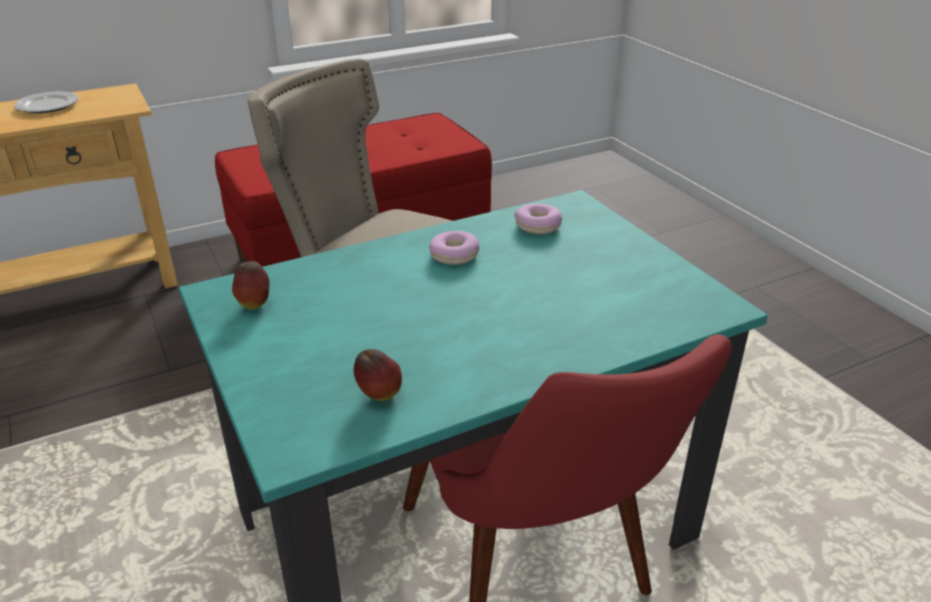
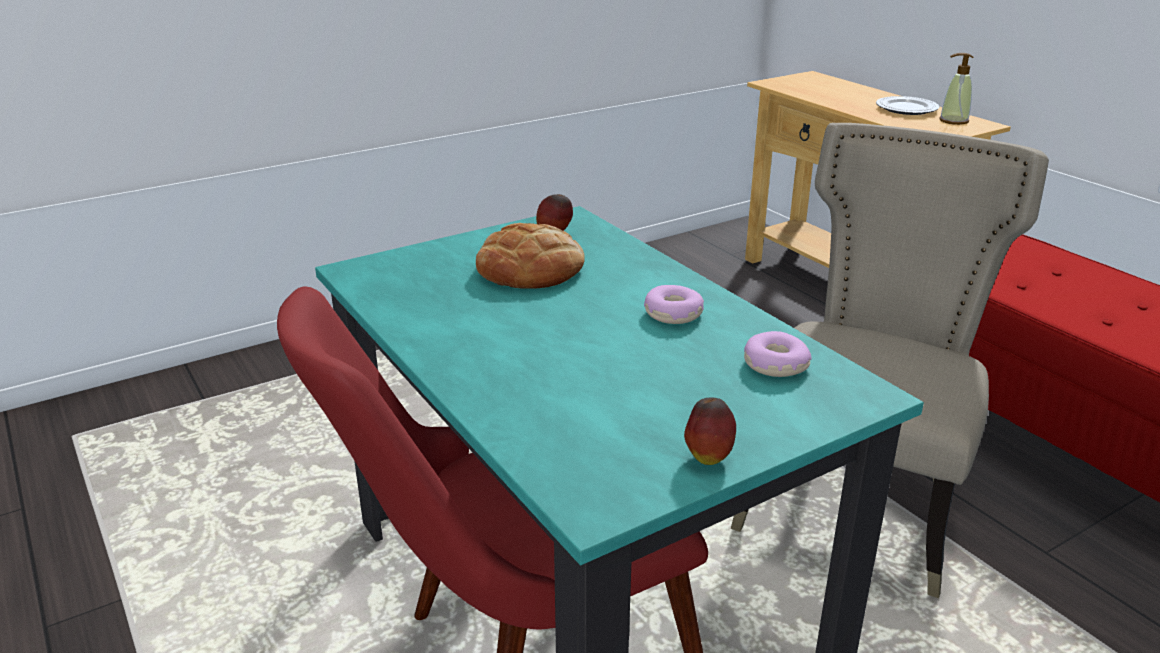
camera: 85 degrees right, 5 degrees down
(101, 96) = (953, 121): none -> soap dispenser
(338, 321) = (530, 269): none -> bread
(379, 396) = (417, 295): apple -> apple (708, 457)

